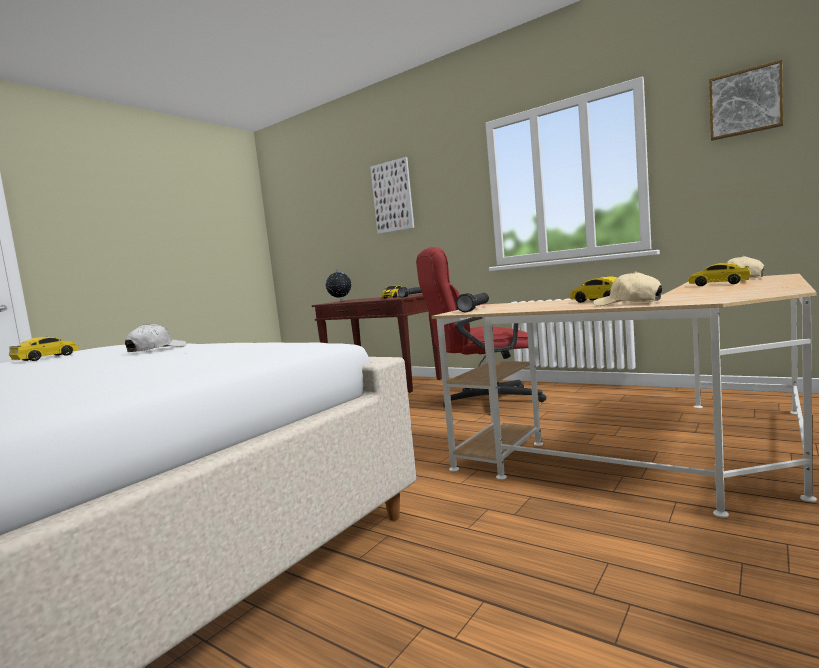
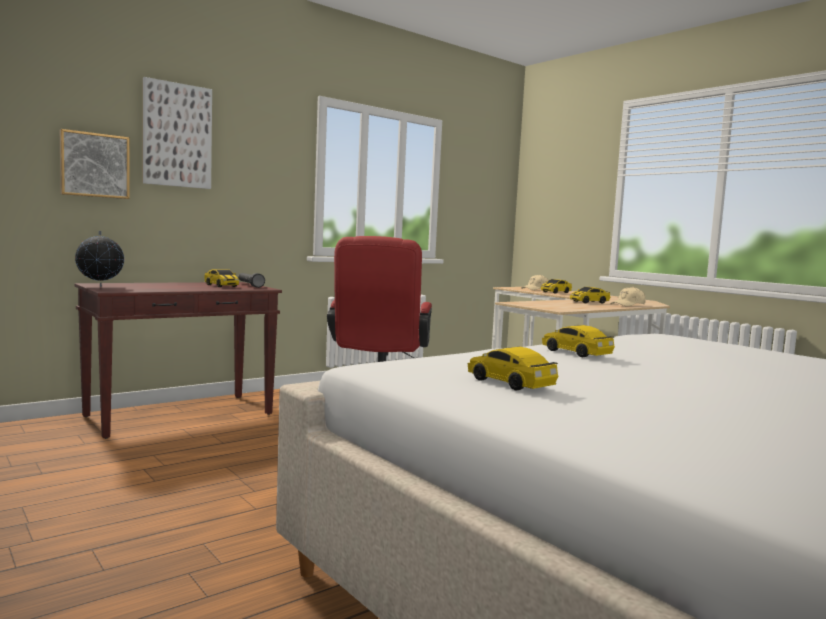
camera: 75 degrees left, 0 degrees up
(156, 349) = (576, 353): white cap -> toy car
(475, 309) = (545, 306): black flashlight -> none
(745, 102) = (487, 166): picture -> picture (94, 165)

